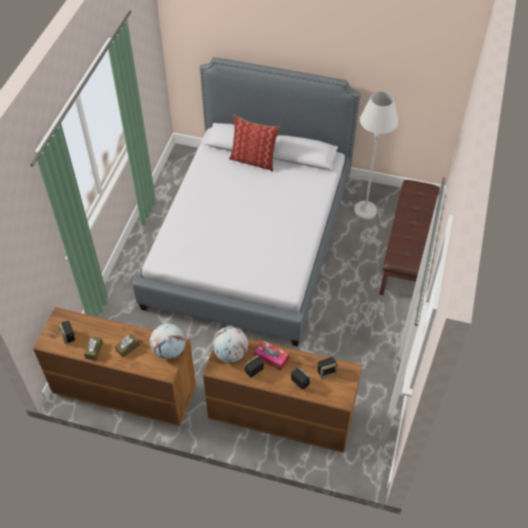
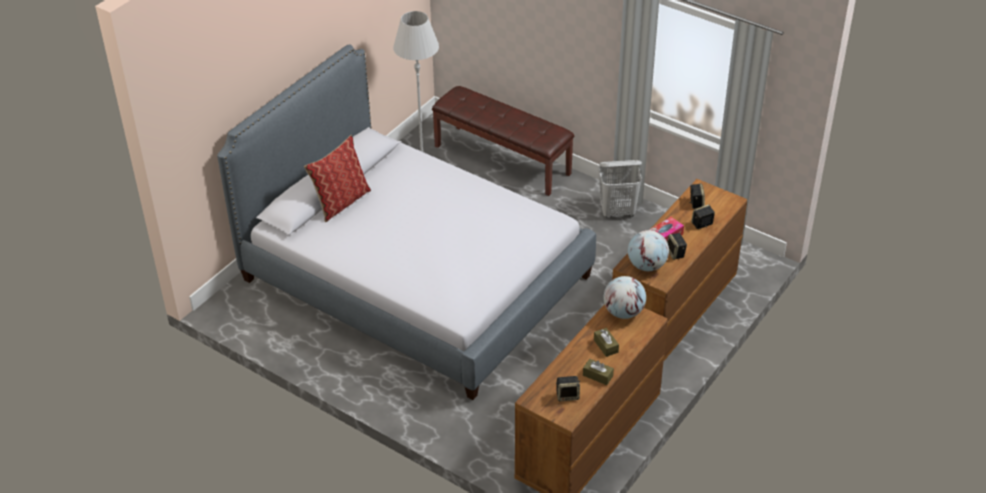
camera: 70 degrees left, 10 degrees down
(384, 346) = (618, 212): none -> white laundry basket

